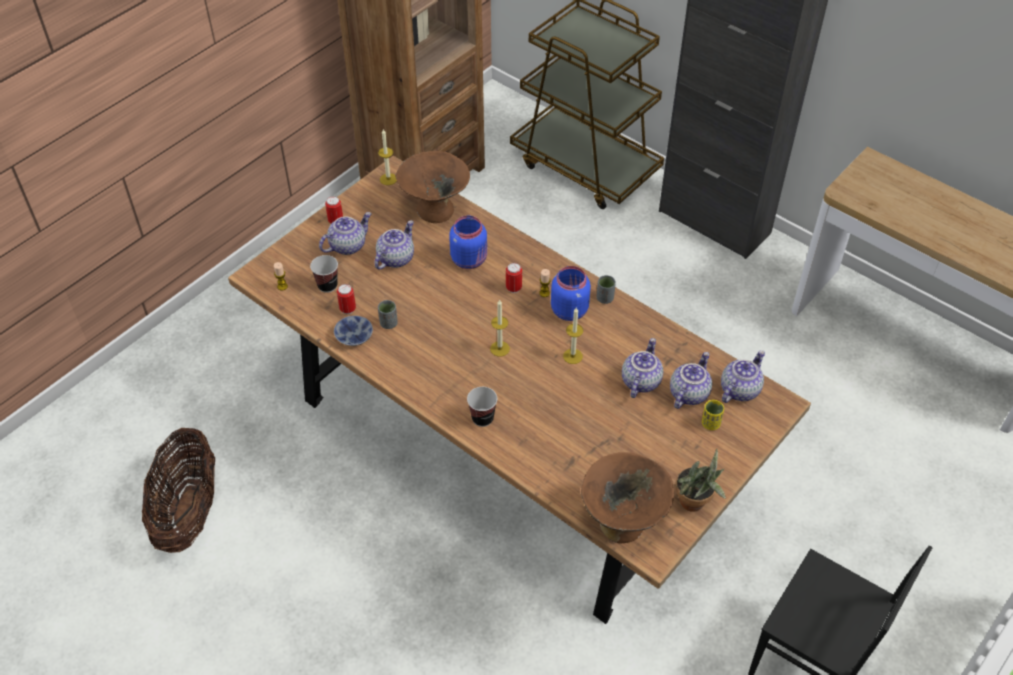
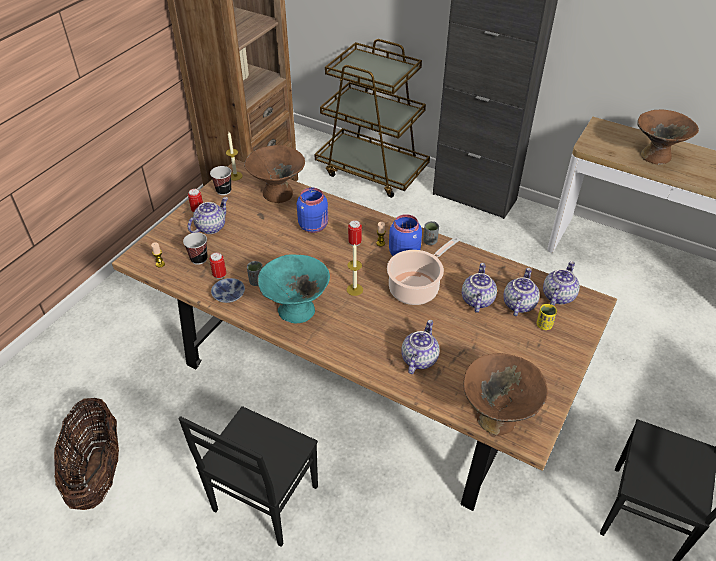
camera: 10 degrees left, 5 degrees down
(368, 572) = (263, 499): none -> black chair
(395, 258) = (252, 232): teapot -> teapot (419, 359)
(427, 365) = (296, 310): none -> turquoise bowl
(482, 418) = (353, 347): cup -> cup (223, 190)
(572, 356) = (416, 287): candle -> cooking pot
(695, 503) = (553, 391): potted plant -> none
(930, 217) = (656, 156): none -> brown bowl

